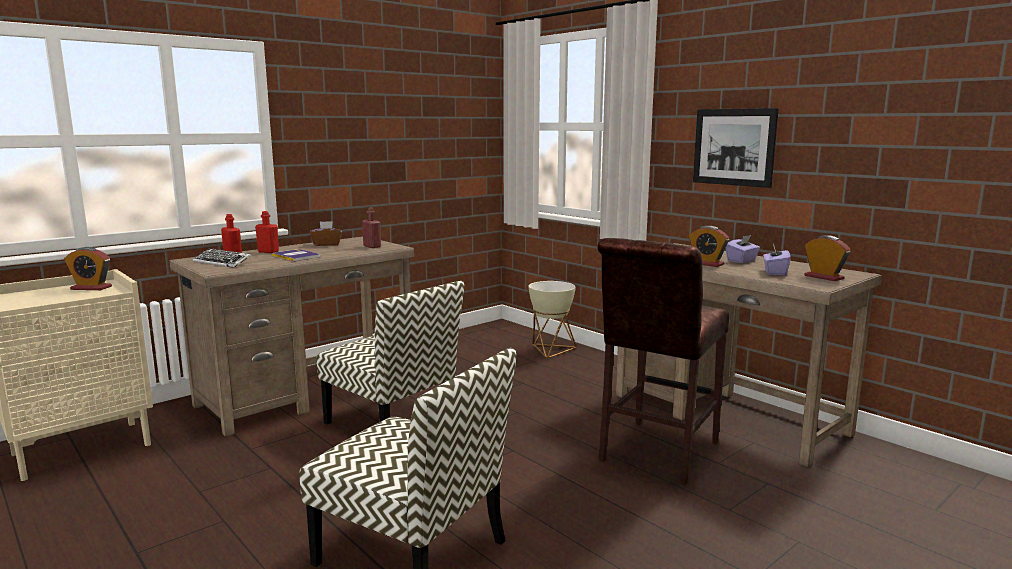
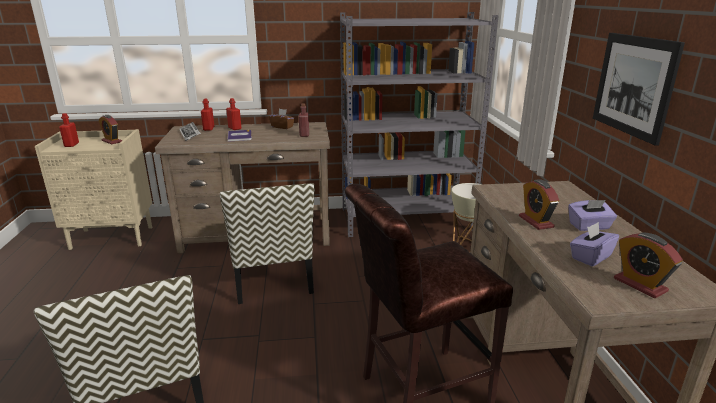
camera: 35 degrees right, 10 degrees up
(28, 299) = (71, 145): none -> red bottle
(461, 343) = (406, 219): none -> grey bookcase
(823, 277) = (640, 285): alarm clock -> alarm clock turned 150 degrees clockwise

